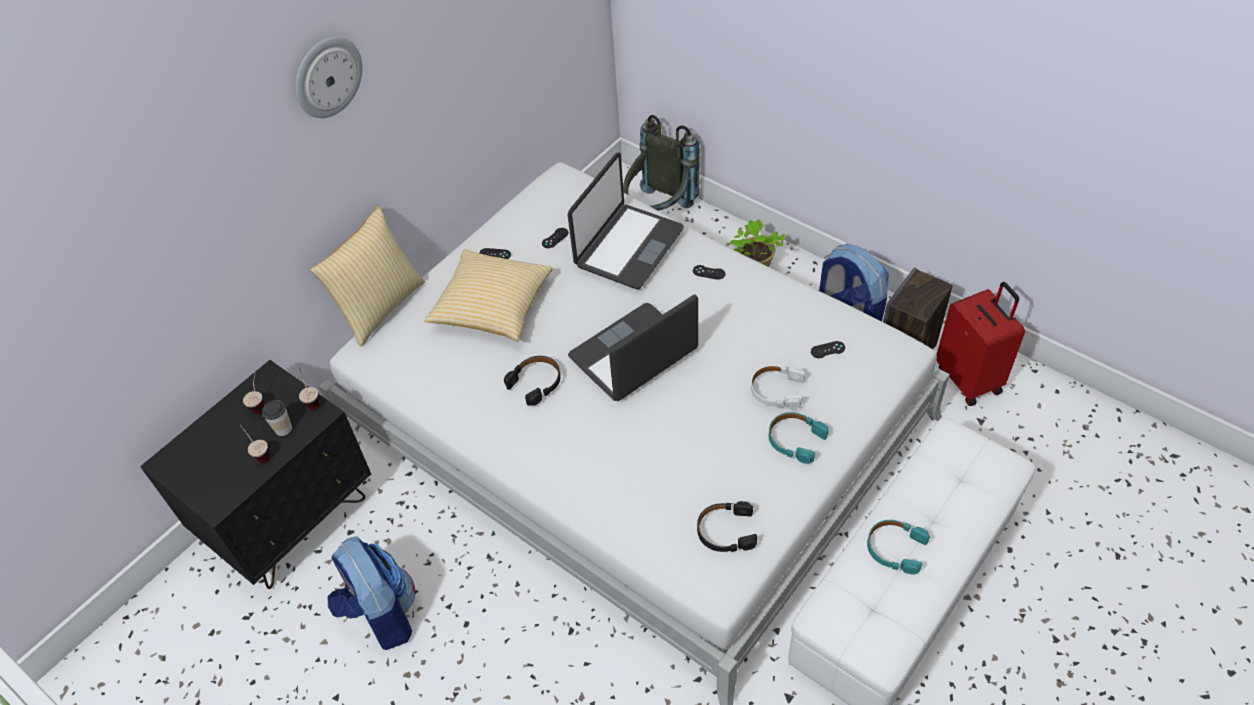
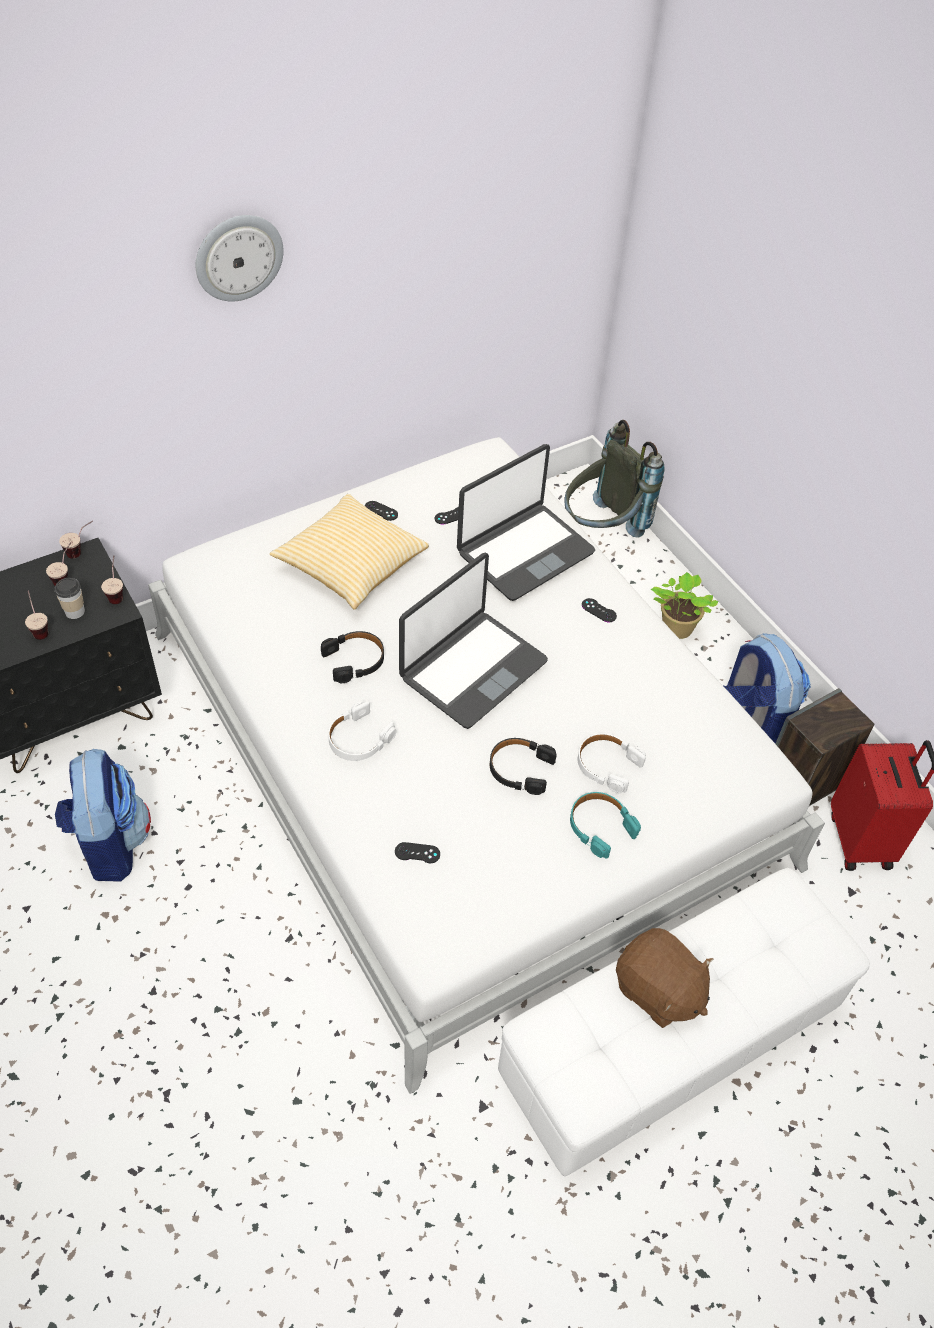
camera: 15 degrees right, 0 degrees up
(262, 376) = (82, 551): none -> cup
(380, 307) = (238, 524): pillow -> none
(572, 444) = (358, 739): none -> white headphones
(634, 355) = (472, 669): laptop -> laptop turned 150 degrees clockwise
(726, 531) = (473, 895): black headphones -> black headphones (520, 769)
(828, 350) = (687, 742): black game controller -> black game controller (417, 853)
(895, 549) = (658, 991): turquoise headphones -> brown plush toy

